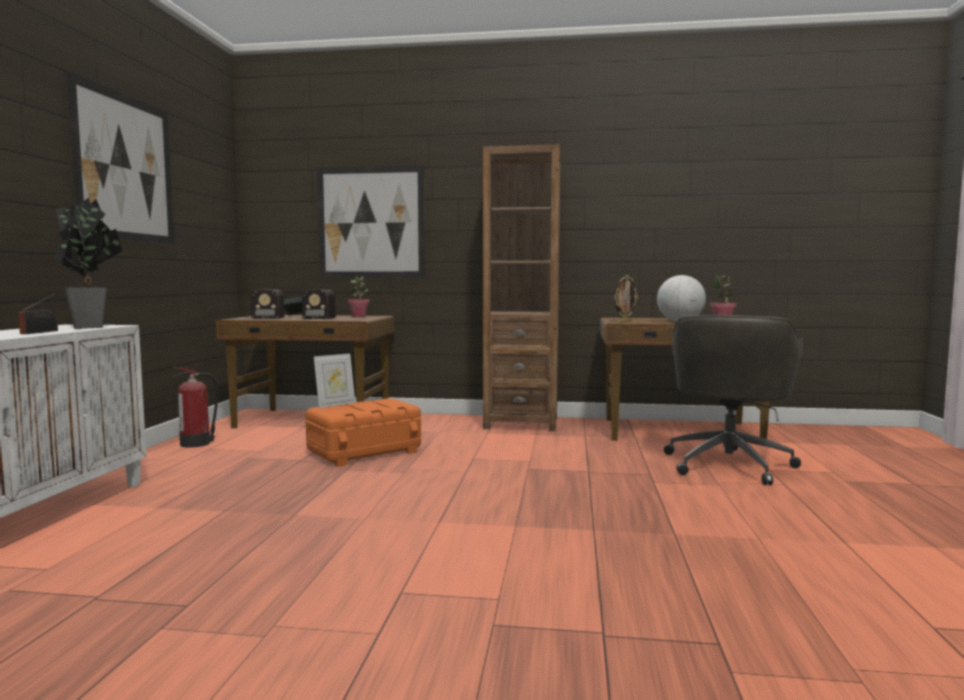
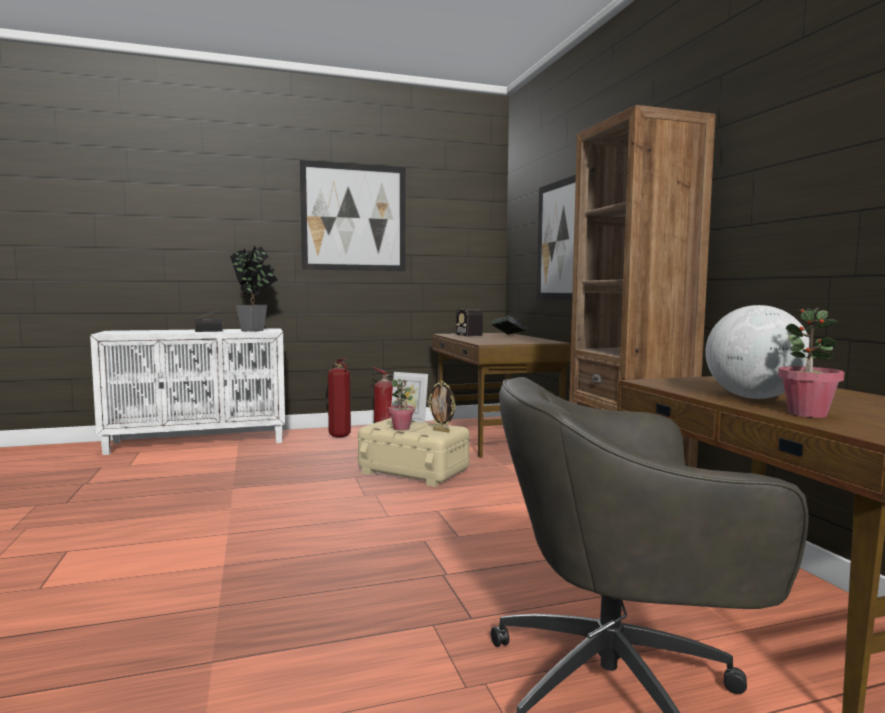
camera: 65 degrees right, 0 degrees up
(173, 461) = (337, 436): none -> fire extinguisher
(310, 318) = (486, 338): radio -> none
(359, 316) = (531, 340): potted plant -> potted plant (401, 428)
(364, 452) = (414, 471): orange storage box -> beige storage box
(624, 322) = (665, 382): picture frame -> picture frame (442, 431)

